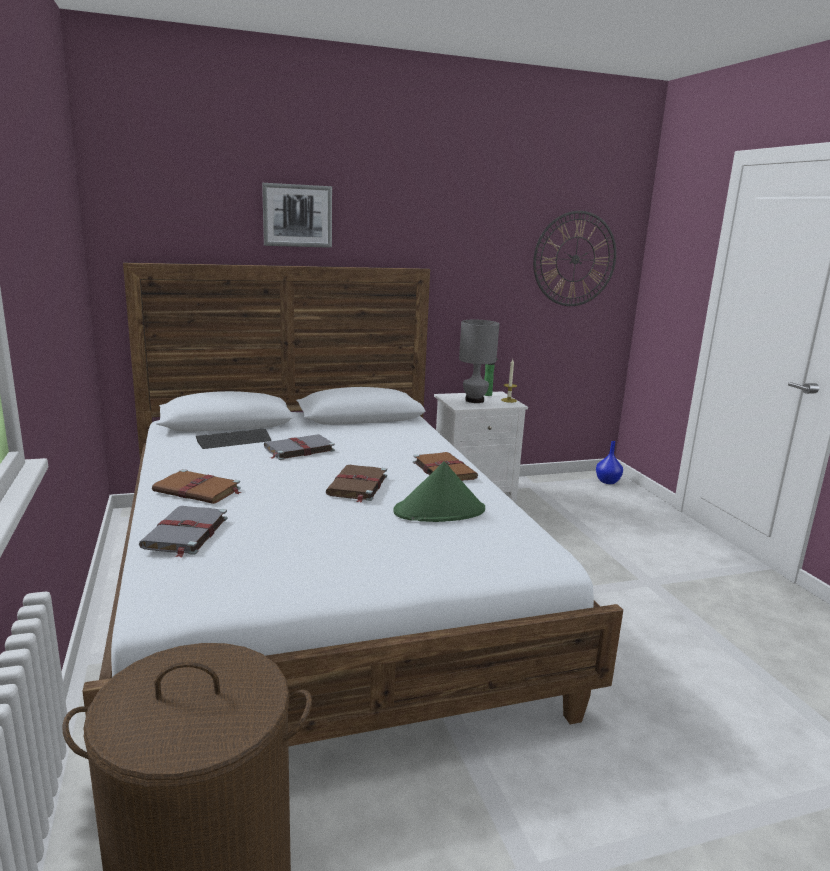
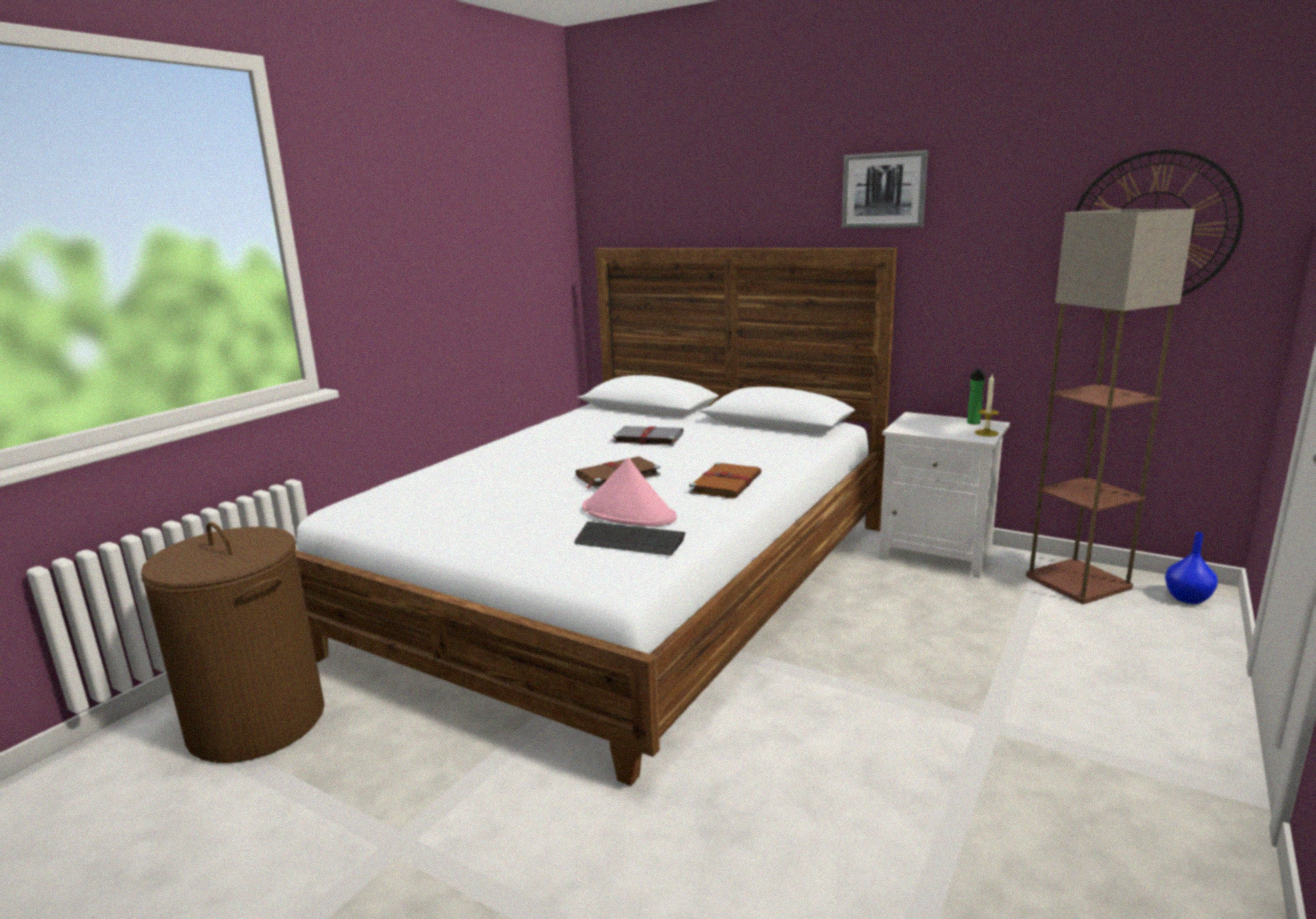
camera: 50 degrees right, 0 degrees up
(185, 533) = (432, 474): grey book -> none
(198, 490) = (508, 451): brown book -> none
(234, 440) = (618, 421): keyboard -> keyboard (629, 541)
(297, 215) = (749, 192): picture -> picture (884, 190)
(440, 511) = (629, 513): green hat -> pink hat
(474, 400) = (936, 426): grey table lamp -> none
(559, 488) = (1078, 583): none -> floor lamp

